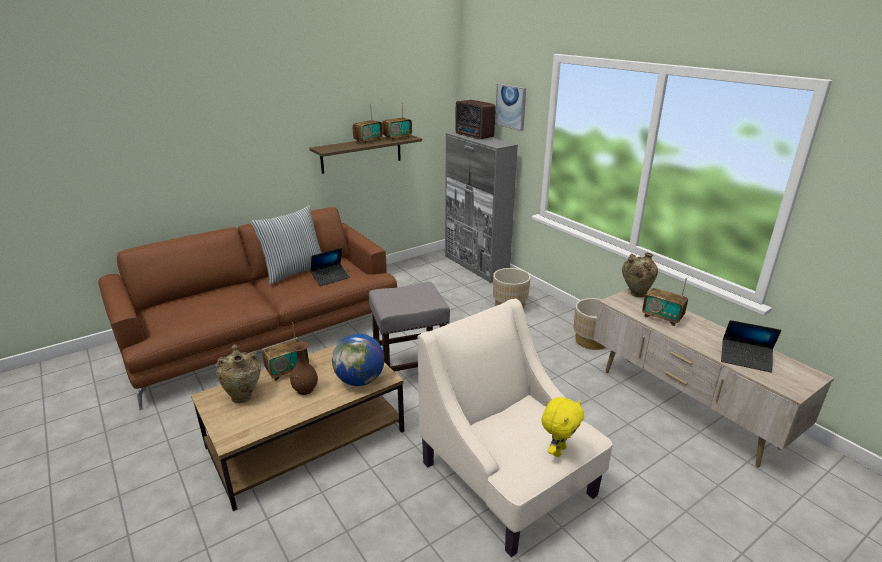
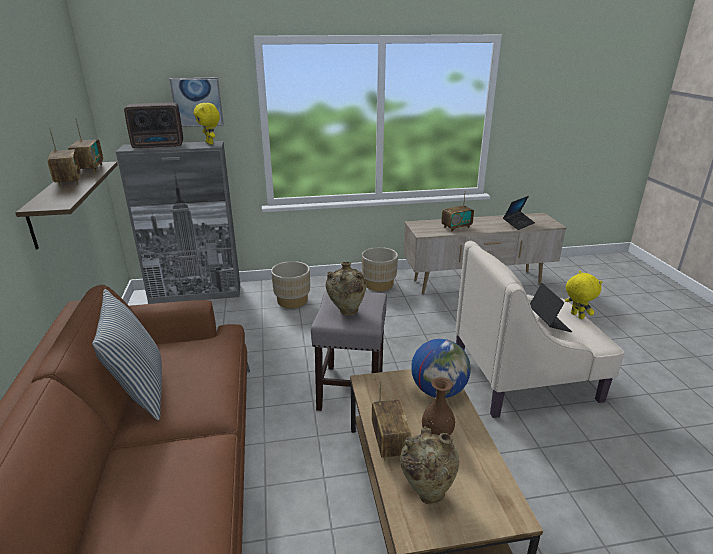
camera: 65 degrees left, 0 degrees up
(330, 278) = (200, 363): laptop -> laptop (548, 322)
(503, 143) = (210, 143): none -> yellow plush toy
(635, 294) = (417, 224): beige vase -> beige vase (346, 312)

